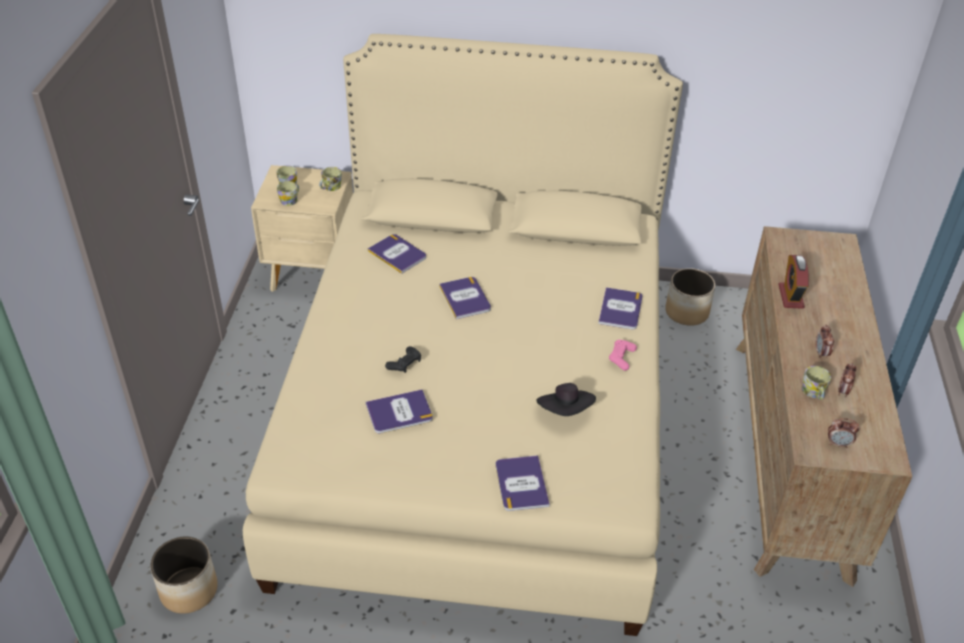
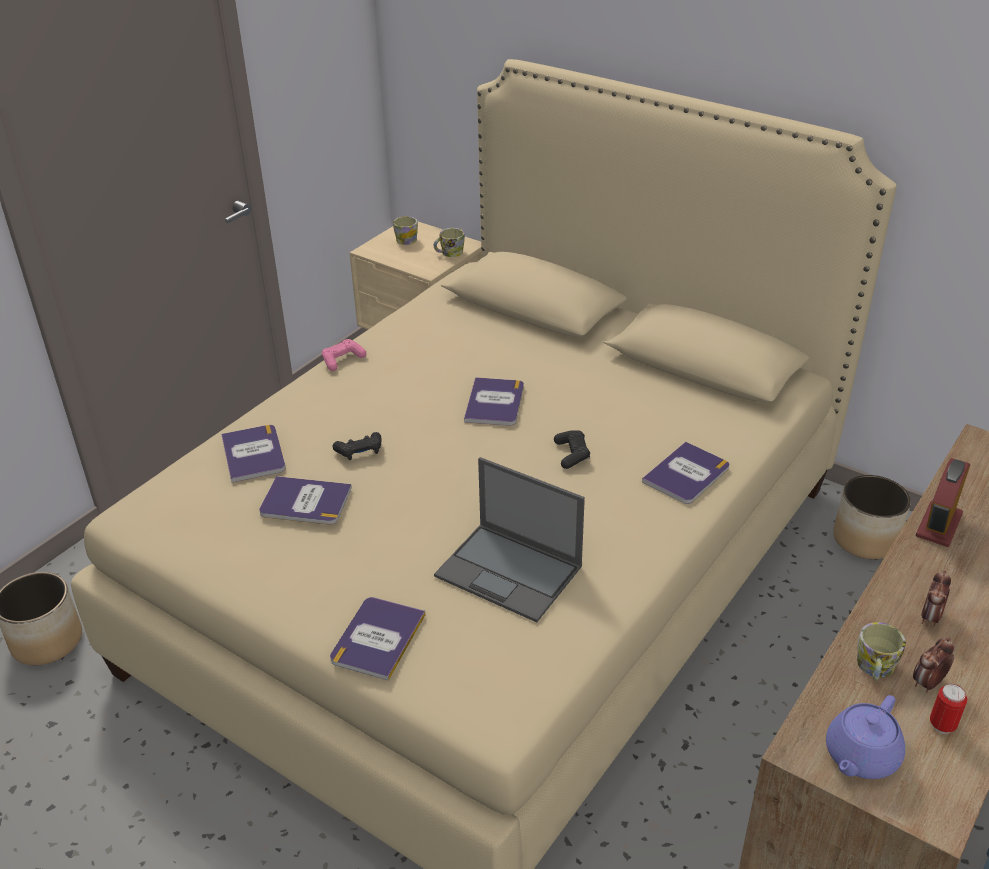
camera: 30 degrees right, 5 degrees down
(290, 200) = (396, 255): mug -> none
(397, 254) = (457, 335): book -> book (253, 454)
(542, 319) = (572, 454): none -> black game controller
(565, 411) = (510, 572): black hat -> laptop
(621, 358) = (640, 533): pink game controller -> pink game controller (342, 360)
(838, 444) = (860, 756): alarm clock -> purple teapot
(863, 411) = (942, 725): none -> can

